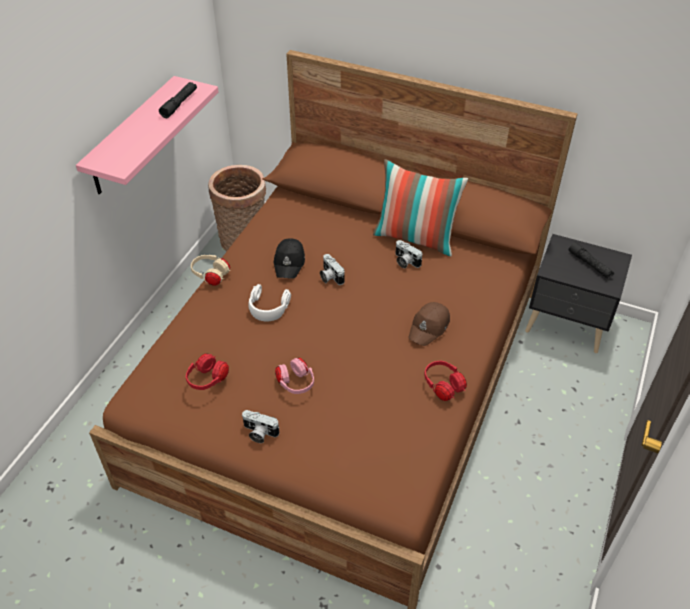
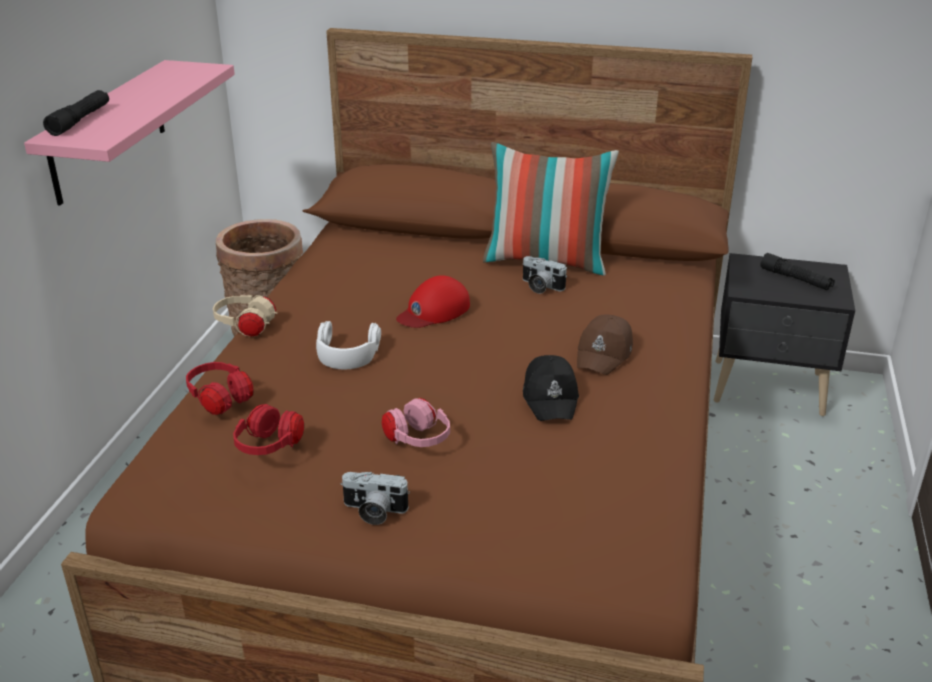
camera: 10 degrees left, 15 degrees down
(179, 104) = (179, 81): black flashlight -> black flashlight (80, 120)
(290, 262) = (367, 301): black cap -> black cap (551, 397)
(330, 277) = (433, 311): camera -> red cap
(443, 387) = (654, 420): red headphones -> red headphones (221, 401)

